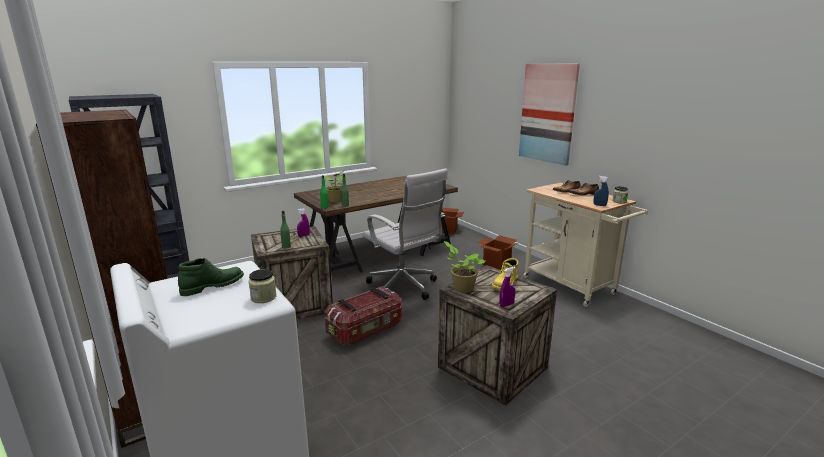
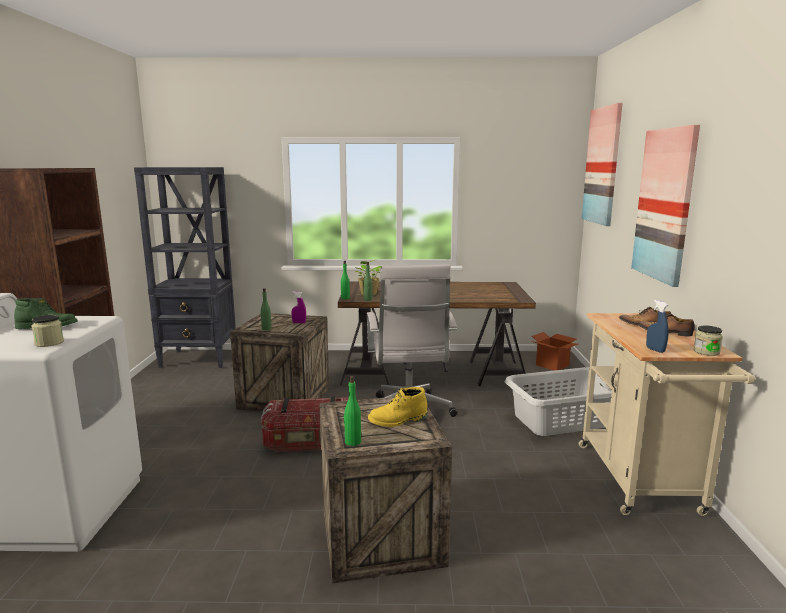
camera: 35 degrees right, 5 degrees down
(461, 288) = (342, 409): potted plant -> none
(470, 84) = (602, 166): none -> picture
(496, 264) = (563, 420): cardboard box -> grey laundry basket
(506, 305) = (352, 442): purple spray bottle -> green bottle

